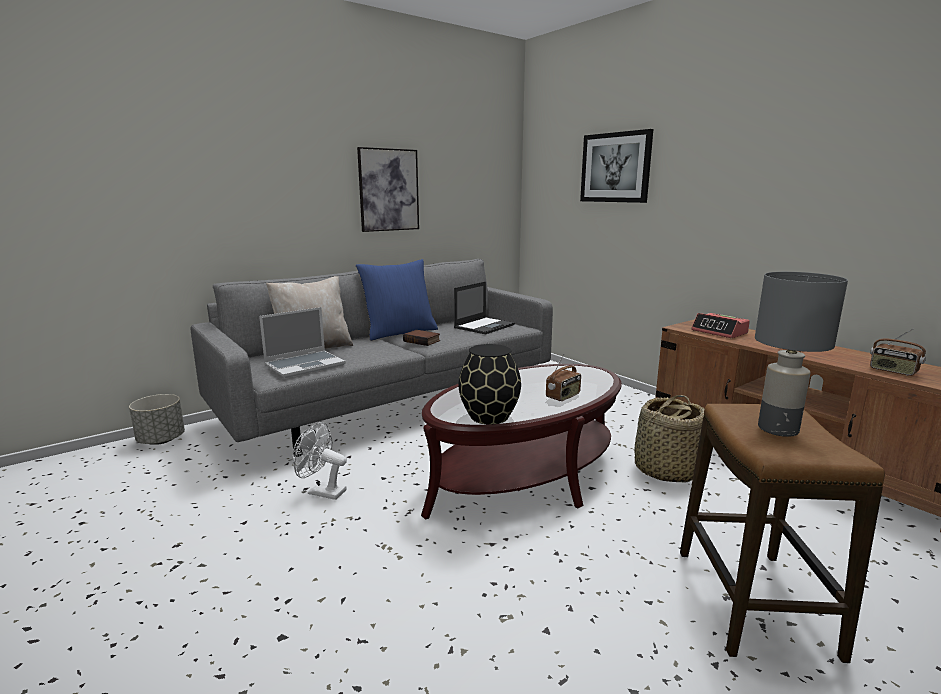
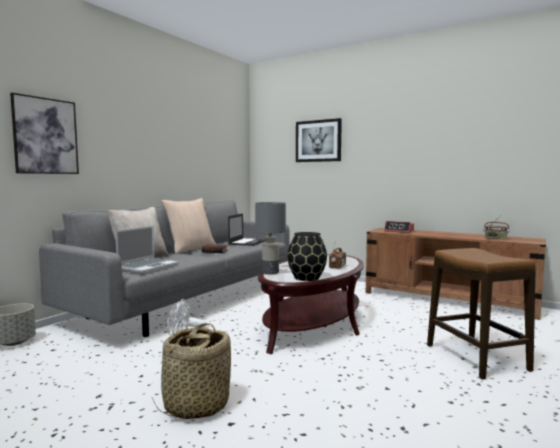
camera: 20 degrees left, 10 degrees down
(388, 190) = (174, 151): picture -> picture (45, 136)
(399, 332) = (190, 249): blue pillow -> beige pillow
(665, 470) = (390, 312): basket -> basket (196, 405)
(777, 429) = (478, 255): grey table lamp -> grey table lamp (270, 272)

